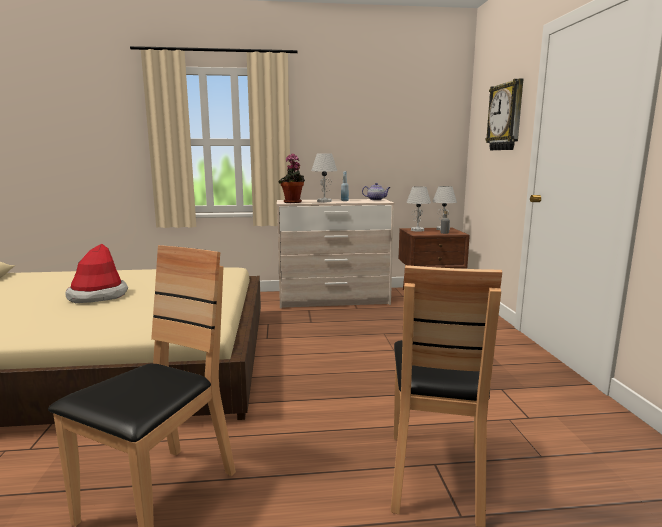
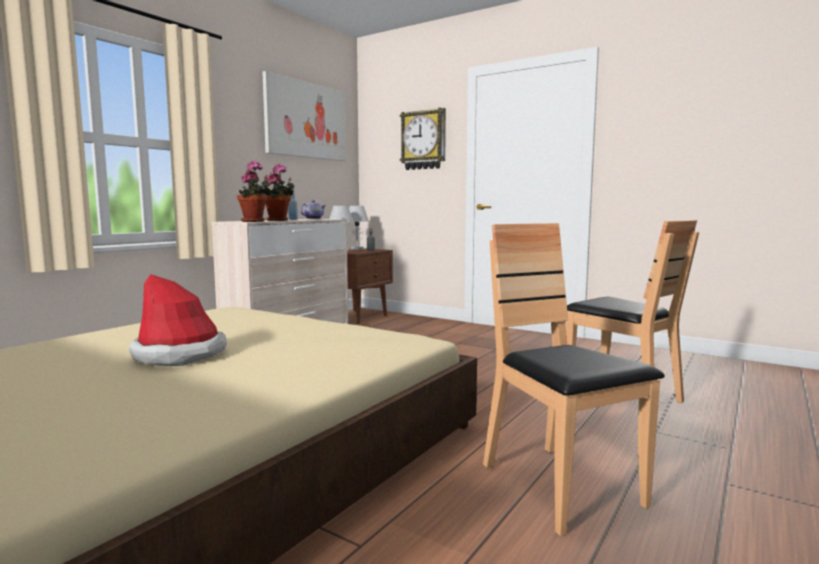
camera: 50 degrees left, 5 degrees down
(324, 201) = (279, 220): white table lamp -> potted plant
(396, 106) = (306, 120): none -> picture

